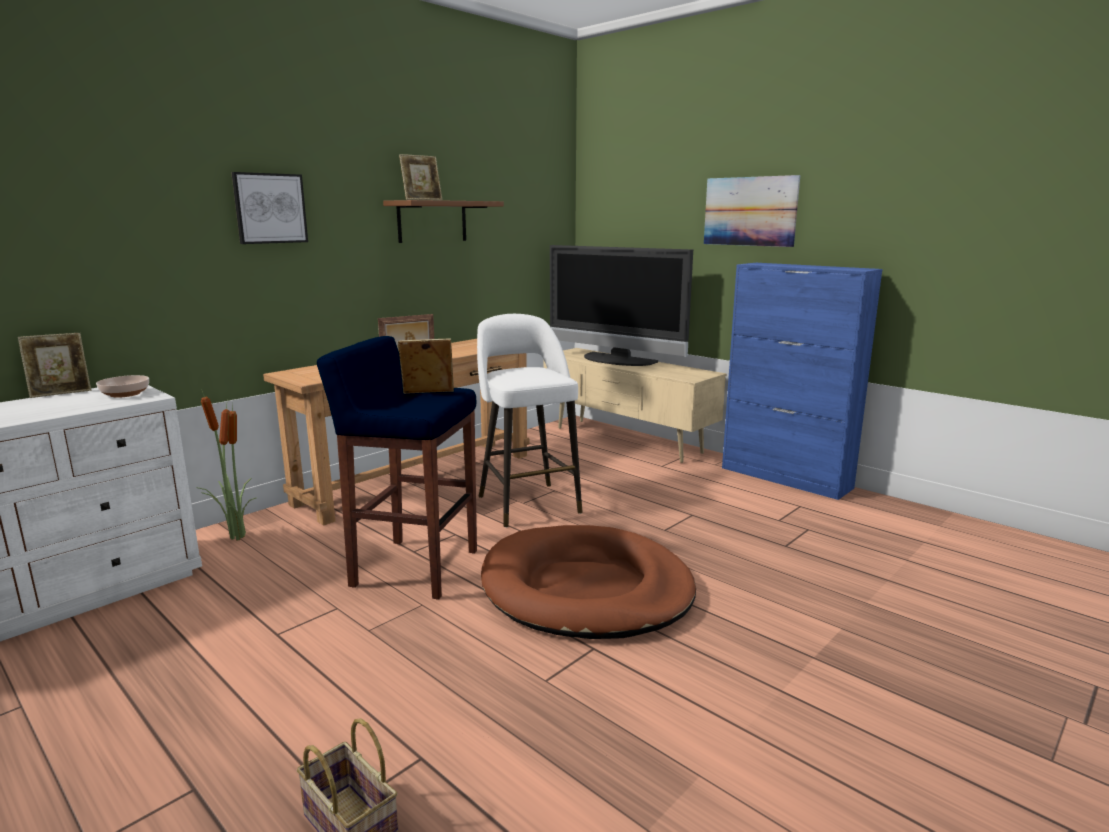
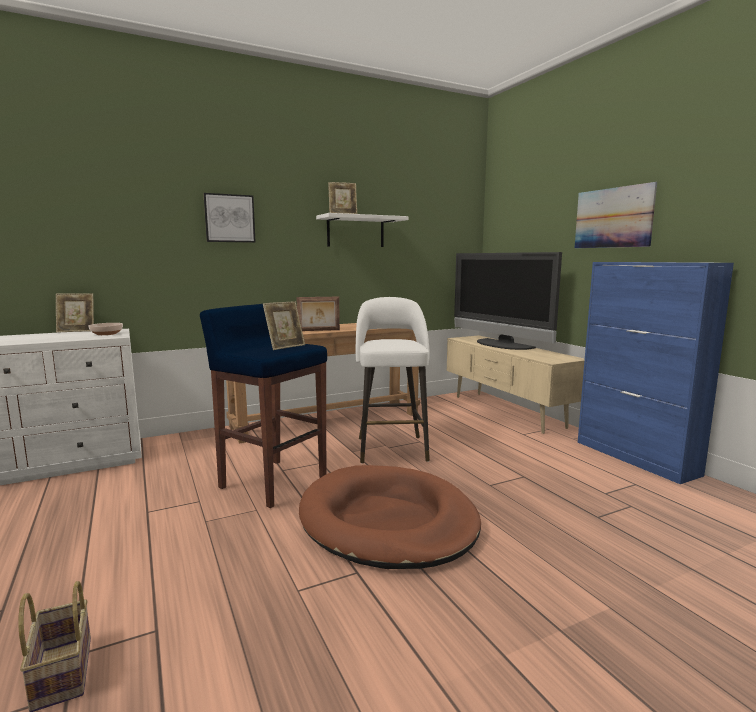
camera: 20 degrees right, 5 degrees down
(235, 537) = (181, 443): potted plant -> none
(428, 394) = (285, 346): picture frame -> picture frame turned 120 degrees clockwise
(432, 221) = (355, 232): brown shelf -> white shelf

